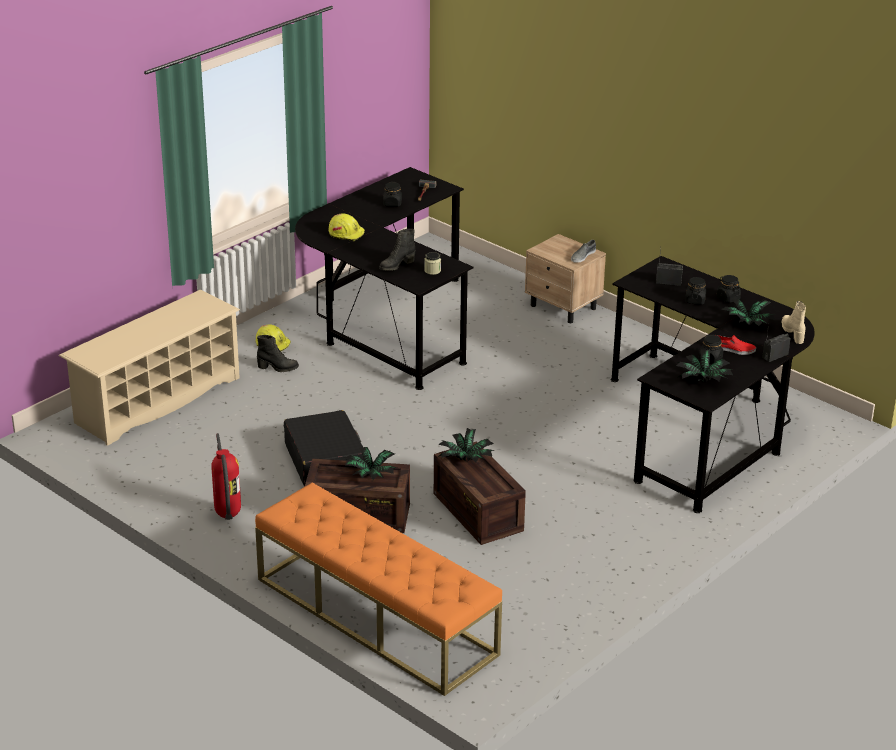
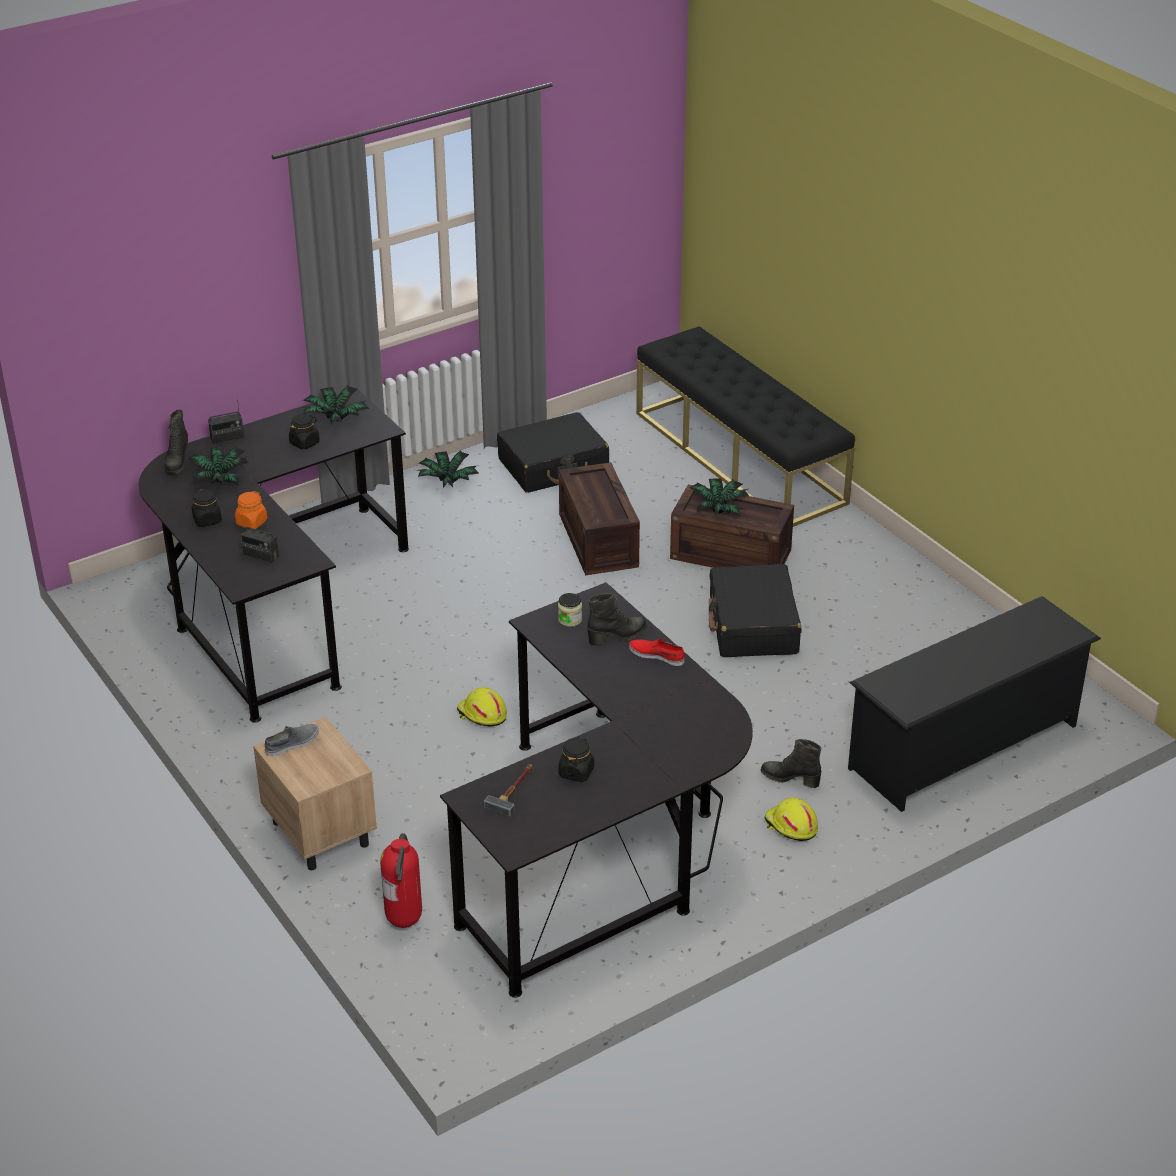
camera: 165 degrees left, 5 degrees up
(157, 400) = (964, 747): beige shoe rack -> black shoe rack
(227, 515) = (877, 574): fire extinguisher -> fire extinguisher (405, 922)
(346, 233) = (672, 713): yellow hard hat -> yellow hard hat (482, 715)
(375, 616) = (739, 457): orange bench -> black bench
(466, 460) = (605, 513): potted plant -> potted plant (447, 482)
(553, 579) = (553, 466): none -> black suitcase
(695, 300) = (251, 522): black jar -> orange jar
(733, 350) = (267, 451): red shoe -> red shoe (657, 655)
(793, 333) = (177, 462): beige boot -> black boot

